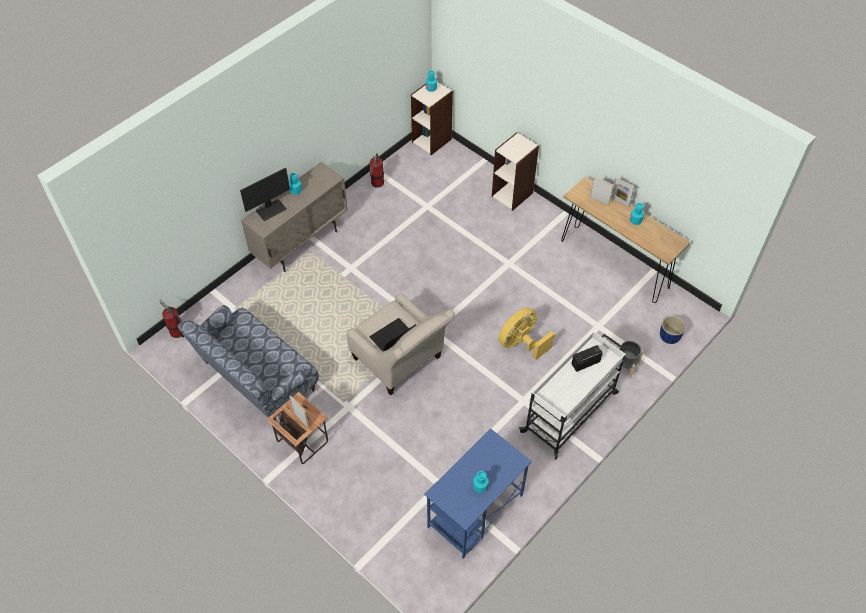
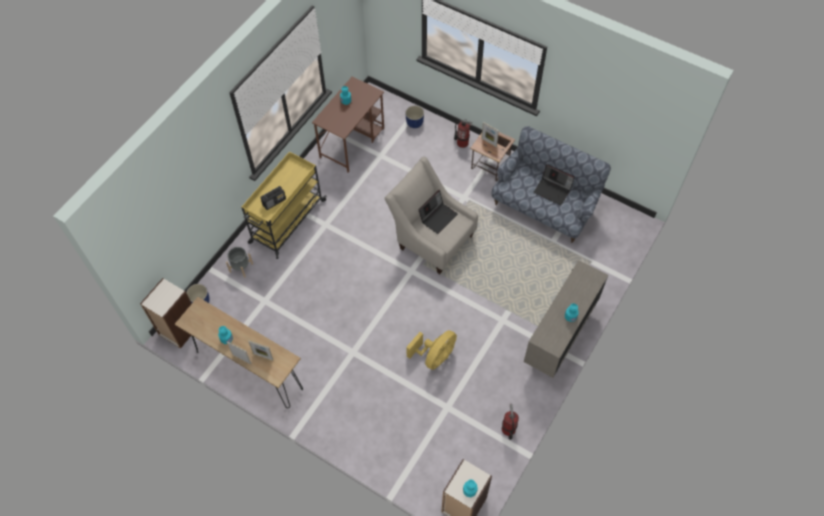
camera: 170 degrees right, 5 degrees up
(177, 332) = (629, 232): fire extinguisher -> fire extinguisher (462, 143)
(247, 353) = (553, 190): none -> laptop
(271, 209) = (585, 291): monitor -> none
(382, 528) = (415, 122): none -> blue planter
(475, 511) = (352, 142): blue desk -> brown desk
(512, 194) = (359, 440): bookcase -> bookcase (179, 329)
(521, 343) = (332, 272): yellow fan -> yellow fan (435, 356)
(570, 411) = (287, 222): white cart -> yellow cart

